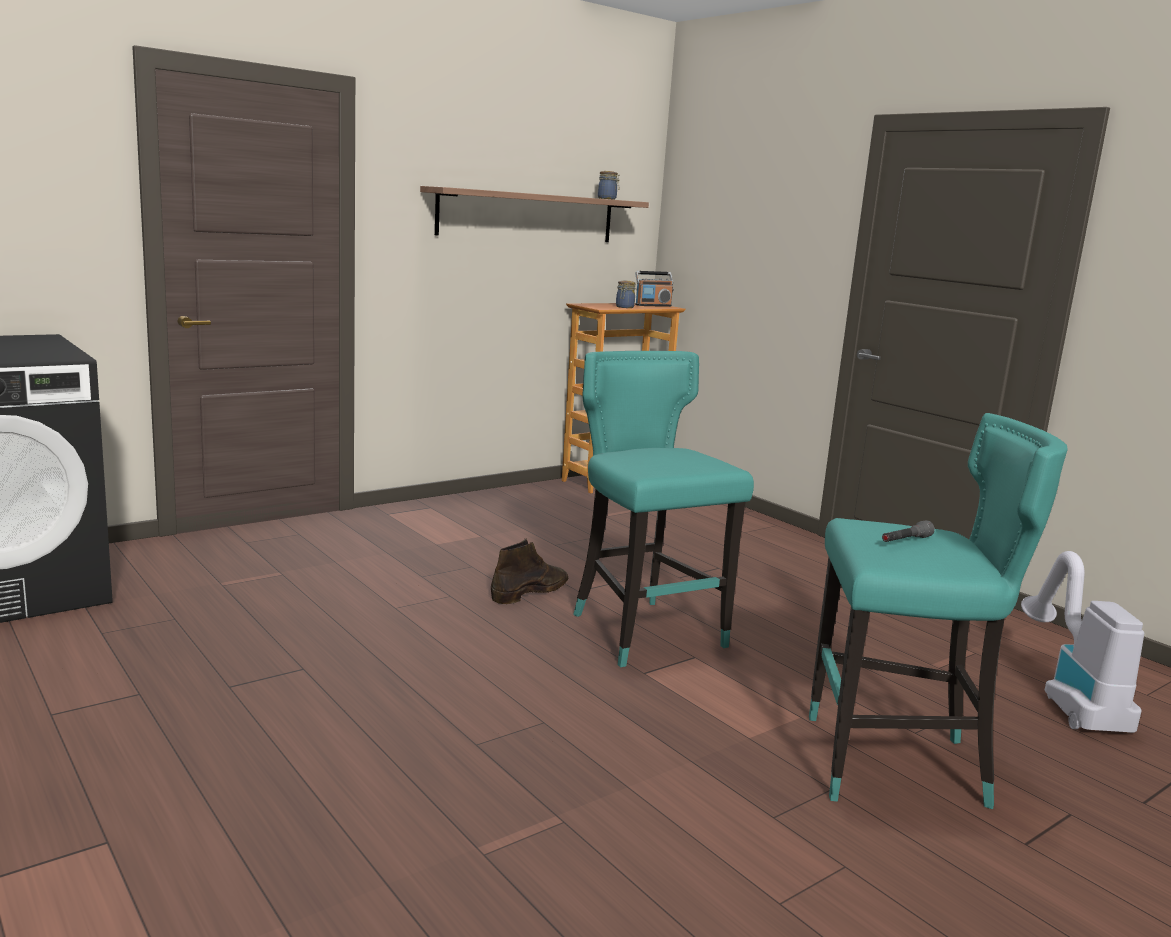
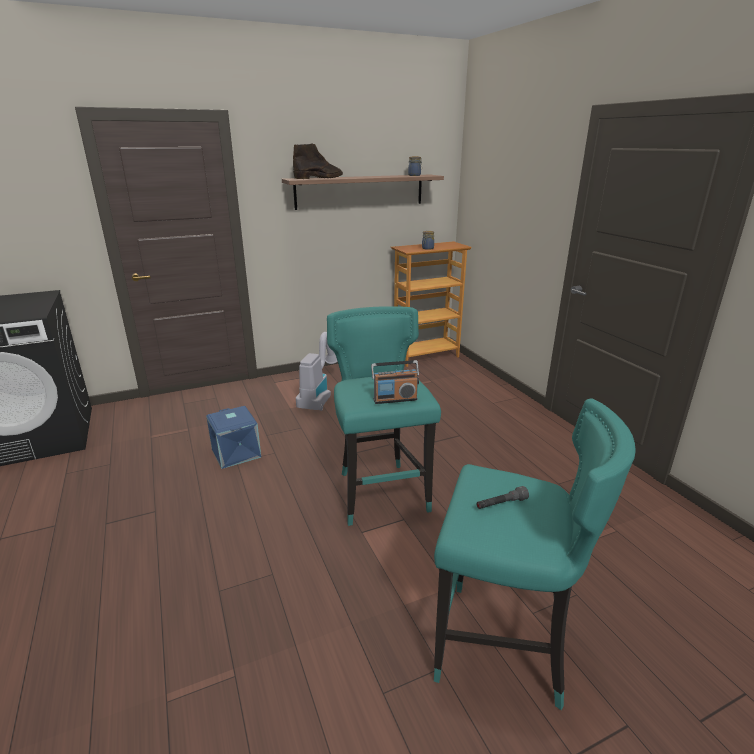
camera: 15 degrees right, 10 degrees up
(388, 598) = (237, 453): none -> blue storage box
(530, 591) = (325, 451): brown boot -> brown boot (319, 178)
(653, 305) = (450, 245): radio -> radio (395, 399)
(1069, 698) = (677, 587): vacuum cleaner -> vacuum cleaner (319, 396)

